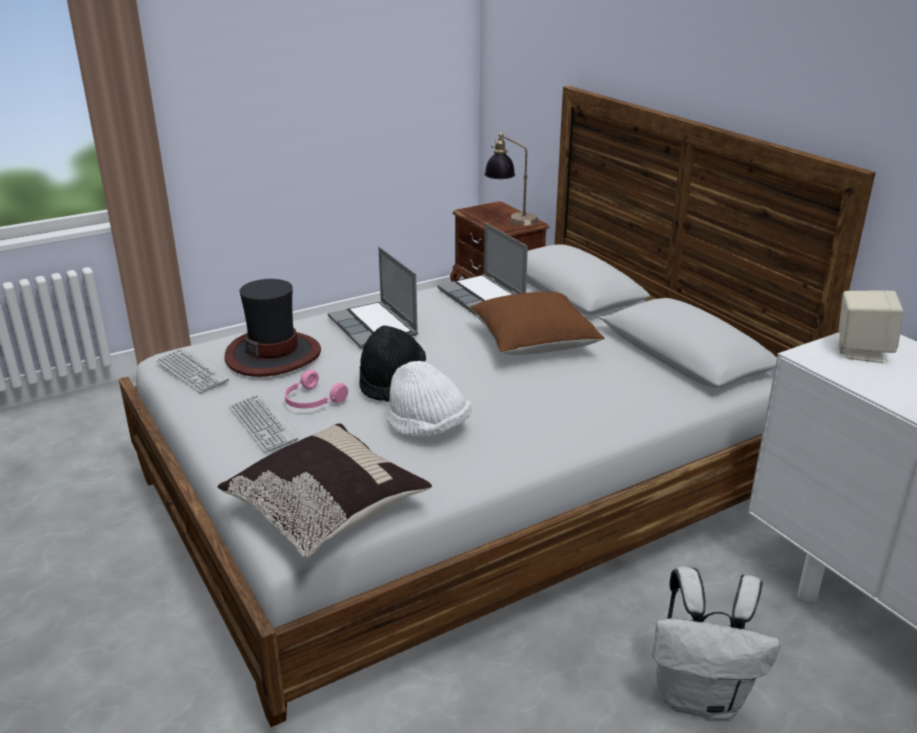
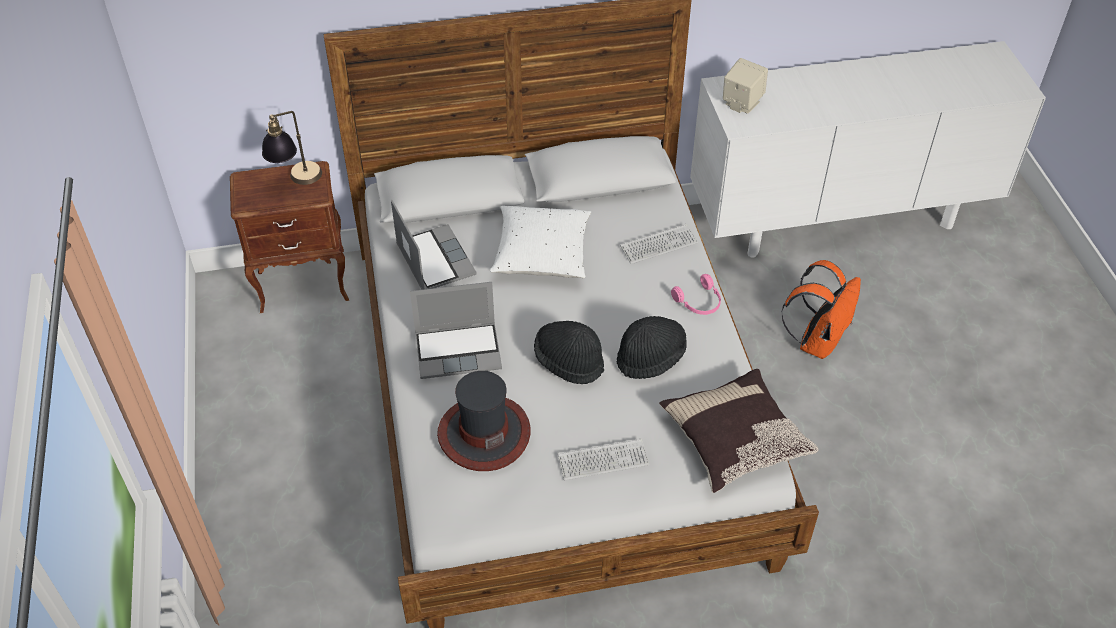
camera: 70 degrees left, 20 degrees up
(192, 372) = (484, 501): keyboard -> keyboard (658, 245)
(312, 401) = (579, 421): pink headphones -> pink headphones (699, 302)
(428, 428) = (650, 357): white hat -> black hat
(483, 297) = (434, 259): laptop -> laptop turned 105 degrees counterclockwise
(534, 343) = (542, 255): brown pillow -> white pillow
(700, 697) = (817, 341): white backpack -> orange backpack

